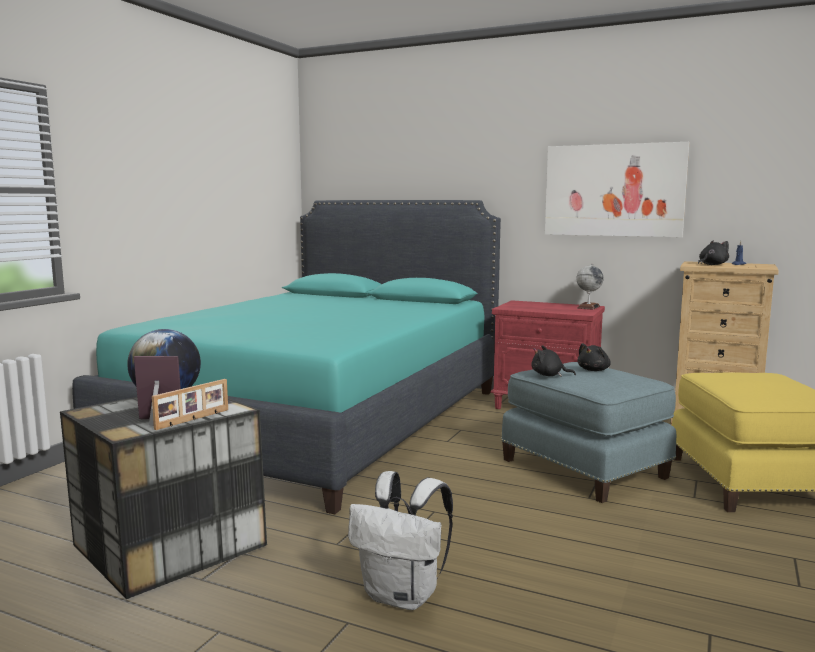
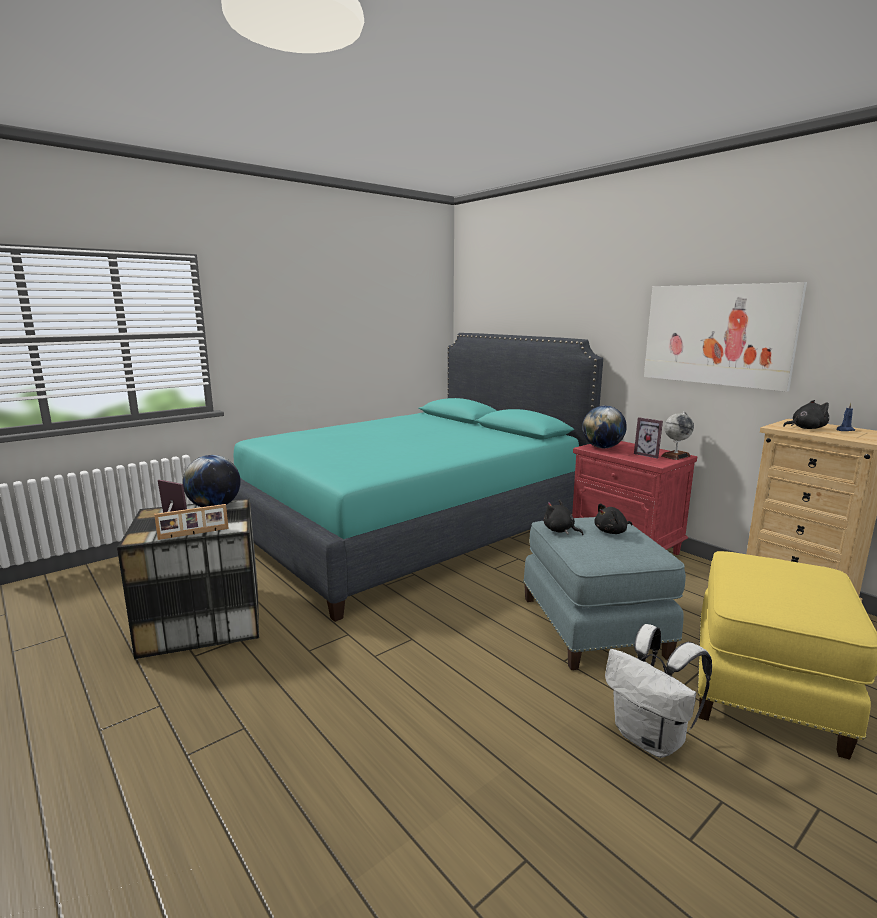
camera: 25 degrees right, 5 degrees up
(403, 596) = (306, 716): white backpack -> white backpack (651, 738)
(518, 306) = (602, 447): none -> globe
(565, 308) = (648, 454): none -> picture frame

